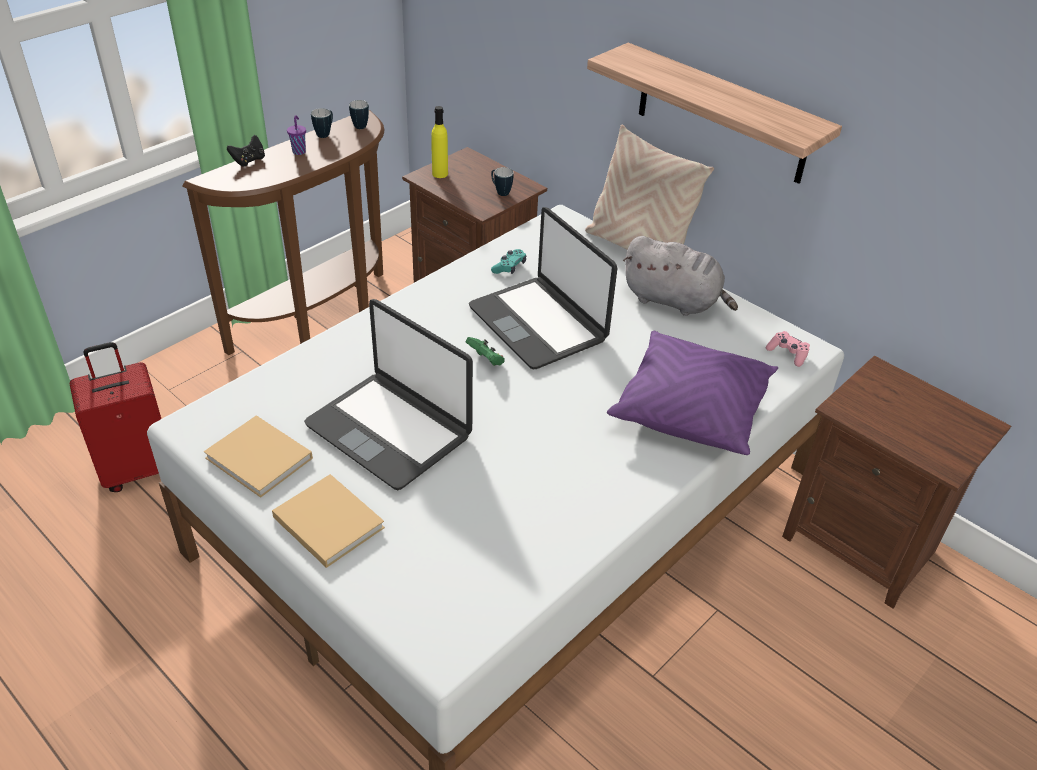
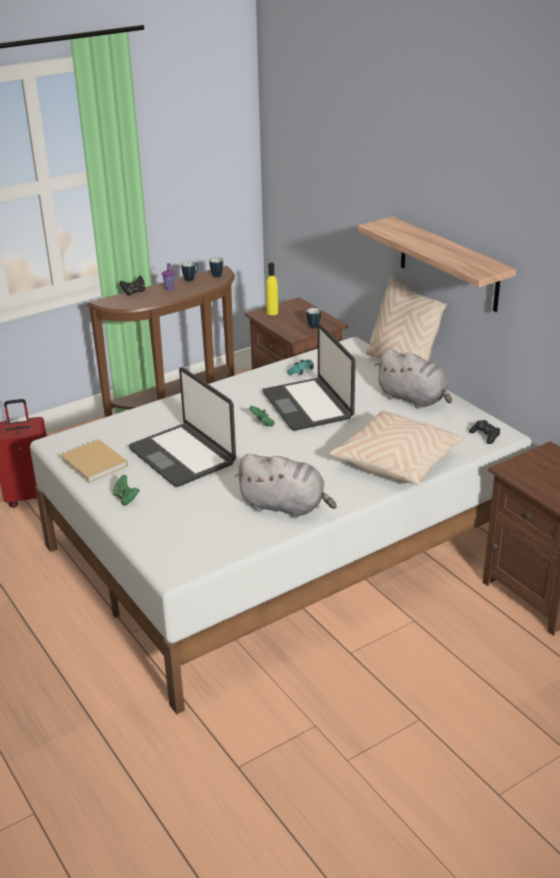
camera: 15 degrees right, 10 degrees down
(326, 520) = (125, 498): beige book -> green game controller
(568, 507) = (285, 506): none -> grey plush toy
(691, 409) = (396, 461): purple pillow -> beige pillow
(787, 353) = (485, 436): pink game controller -> black game controller

